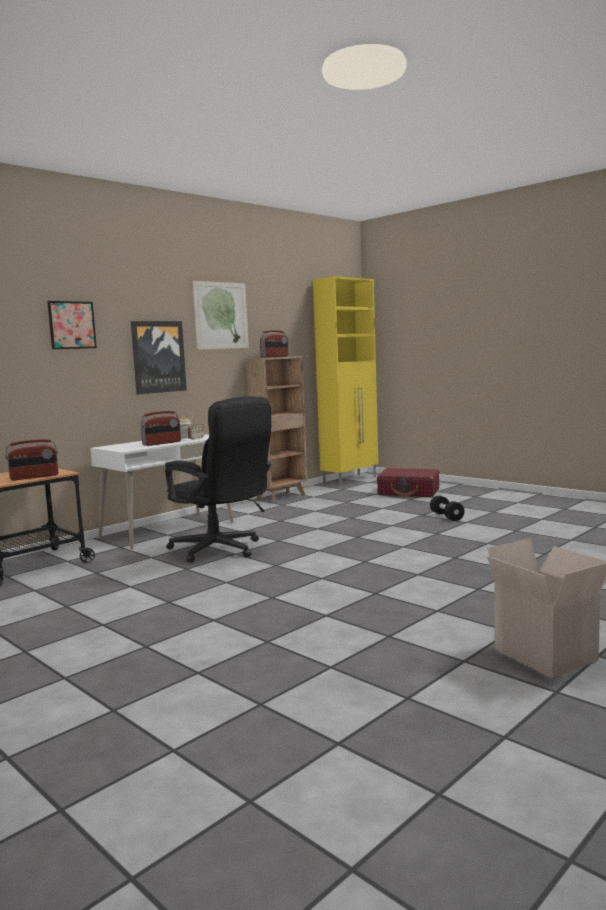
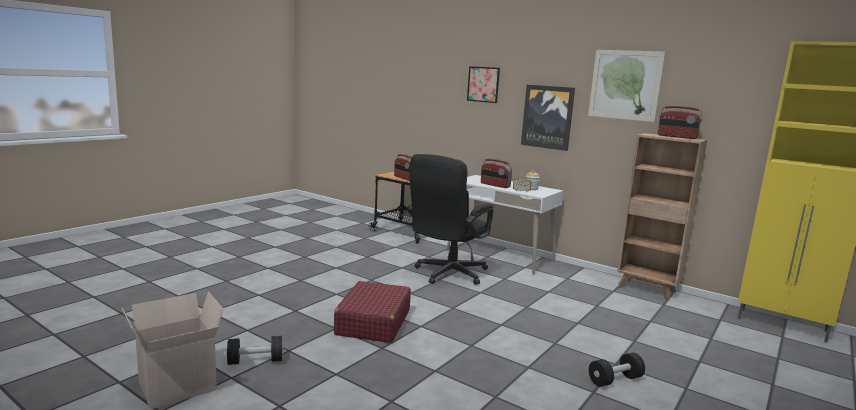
camera: 80 degrees right, 5 degrees up
(409, 492) = (745, 362): red suitcase -> red suitcase (373, 323)
(468, 623) = (255, 361): none -> black dumbbell

